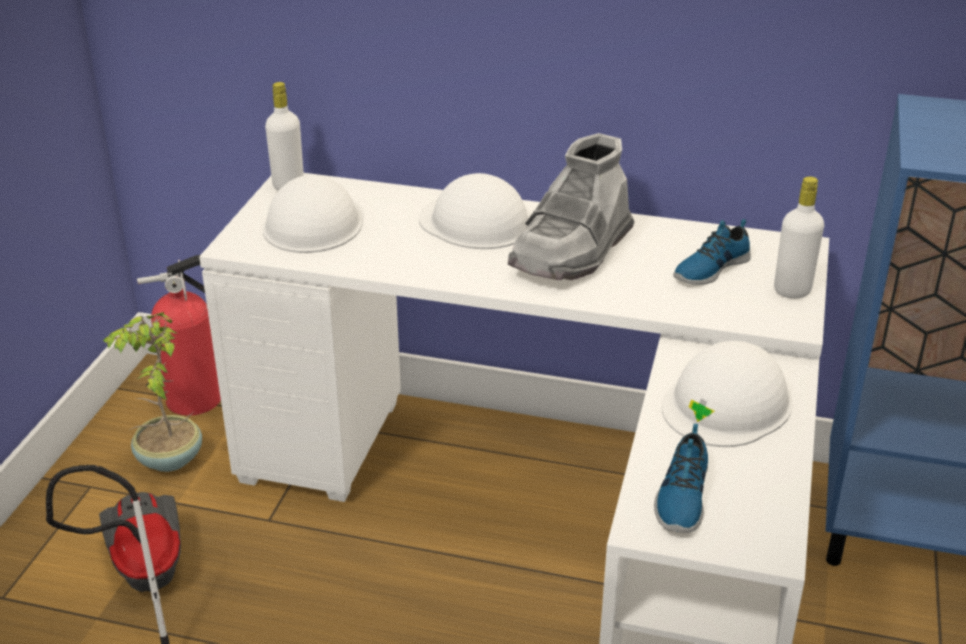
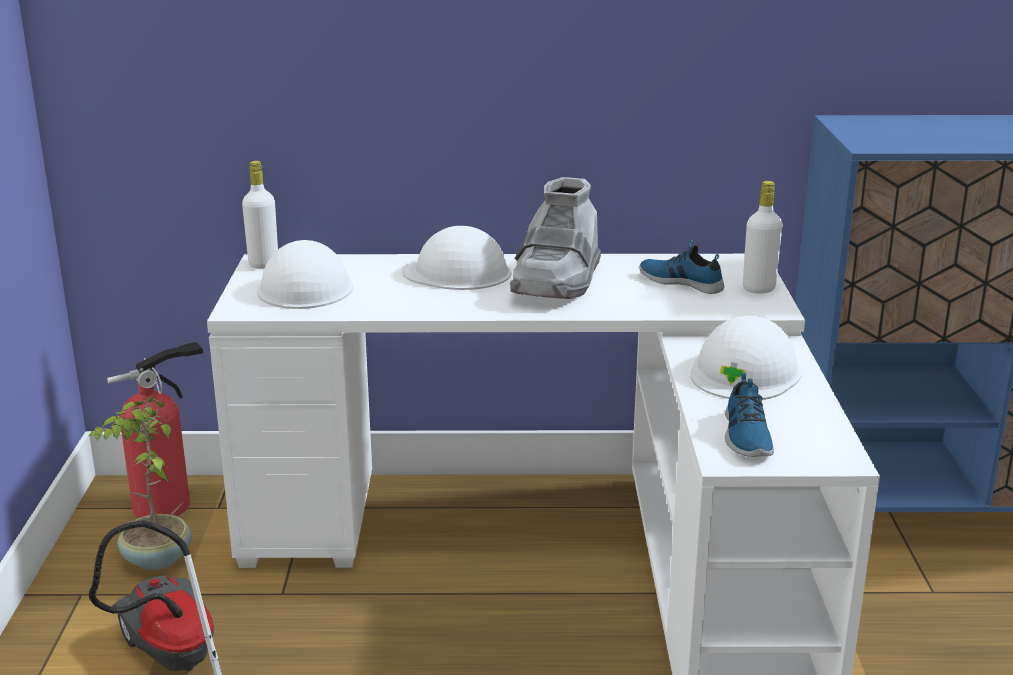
camera: 15 degrees left, 10 degrees down
(710, 268) = (681, 282): shoe -> shoe turned 90 degrees clockwise

